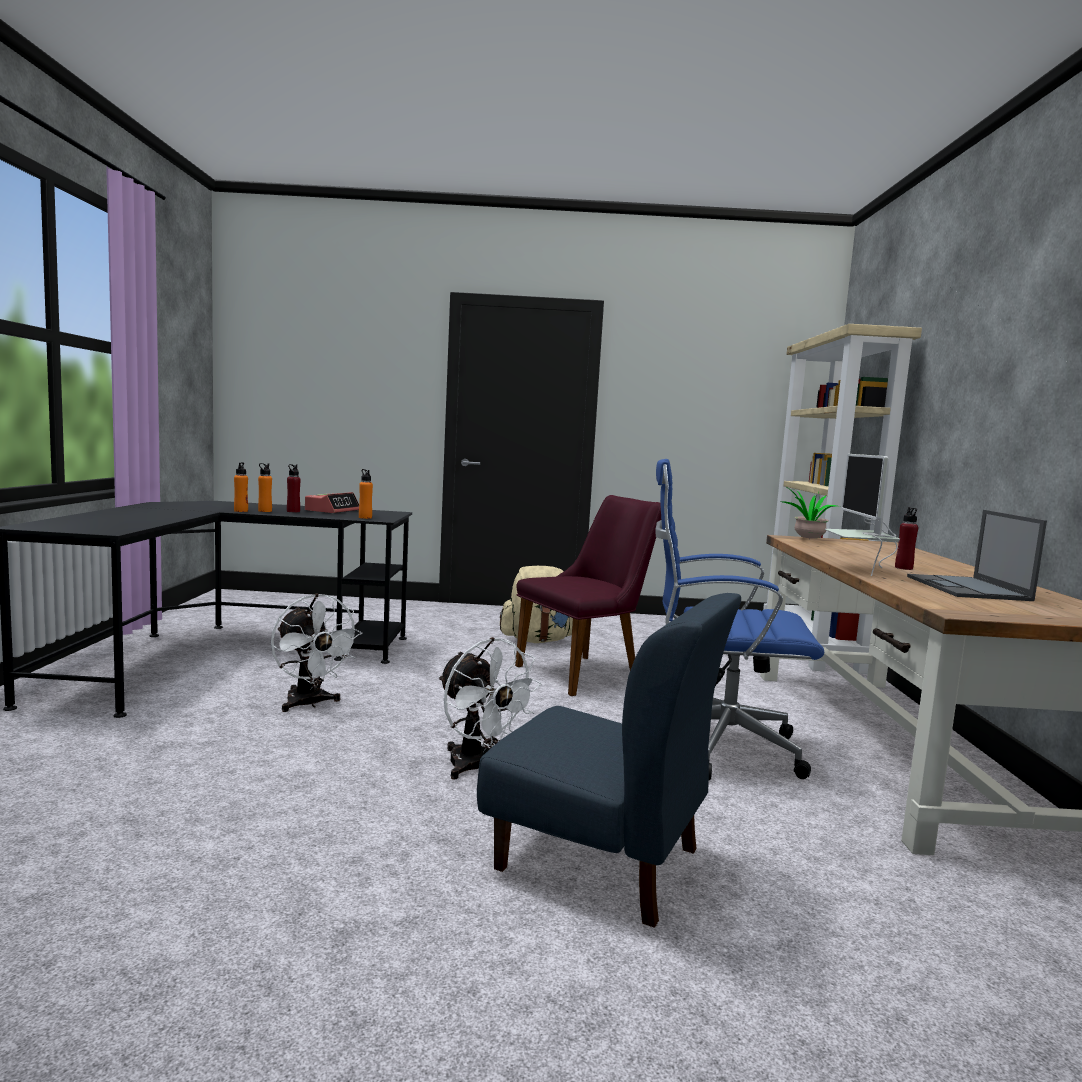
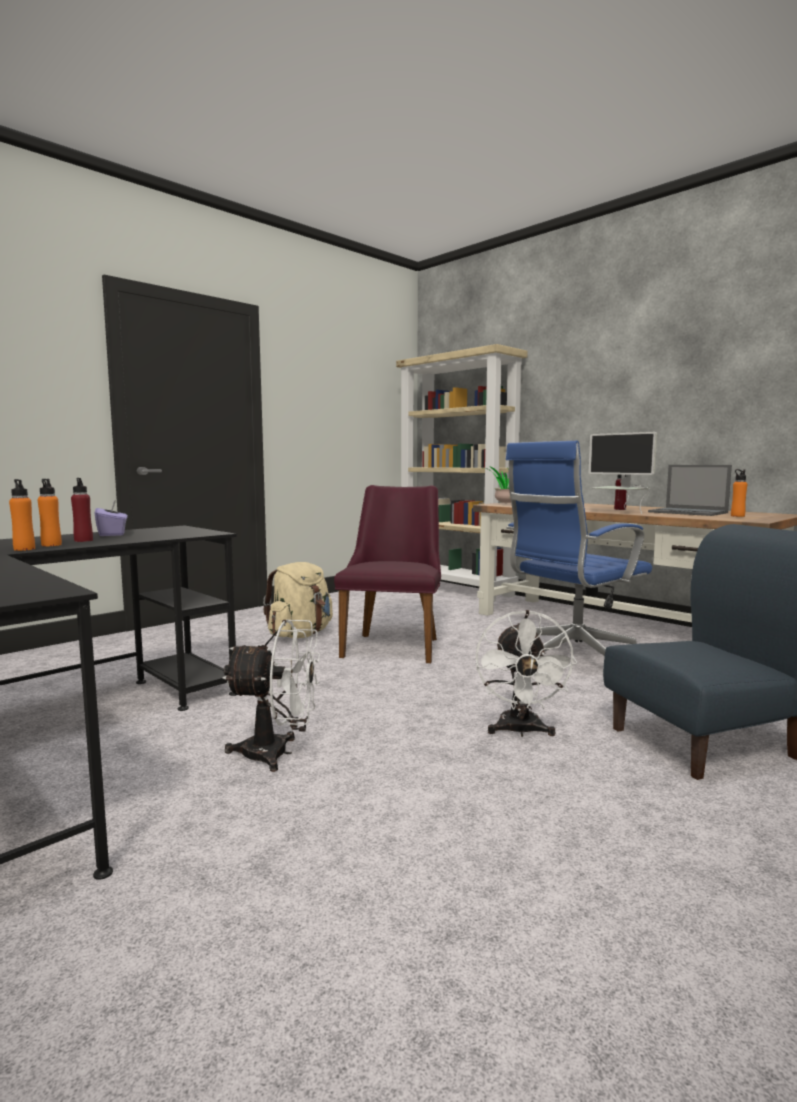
camera: 45 degrees left, 0 degrees up
(332, 510) = (112, 534): alarm clock -> purple tissue box
(365, 517) = (188, 534): orange bottle -> orange bottle (737, 516)
(478, 767) = (520, 731): white fan -> white fan turned 90 degrees clockwise

